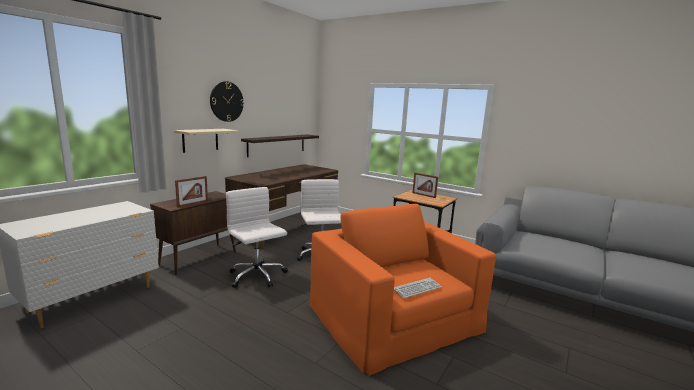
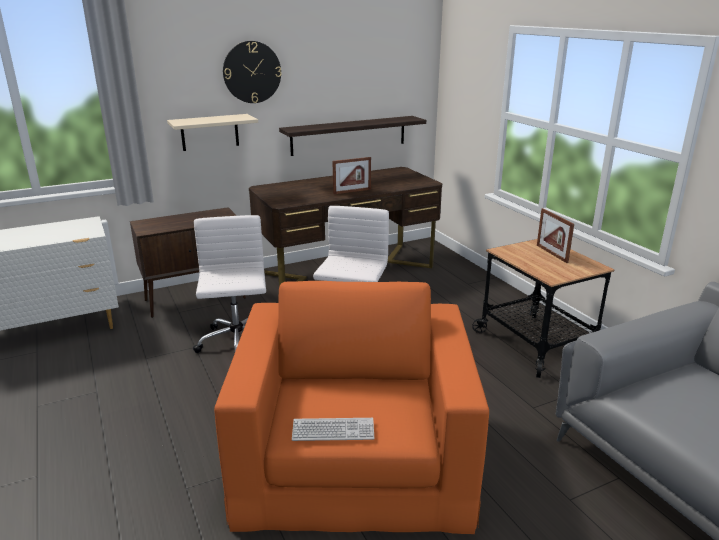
camera: 30 degrees right, 10 degrees up
(192, 204) = (173, 228): picture frame -> picture frame (352, 191)

